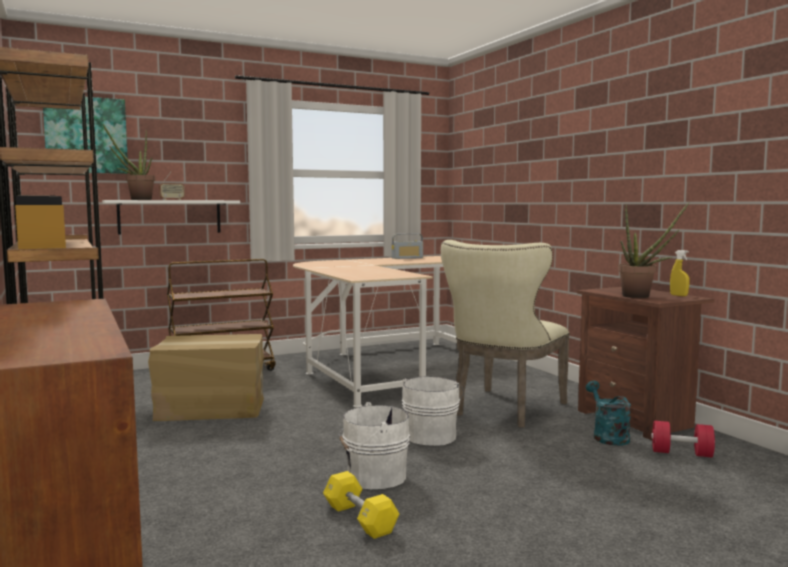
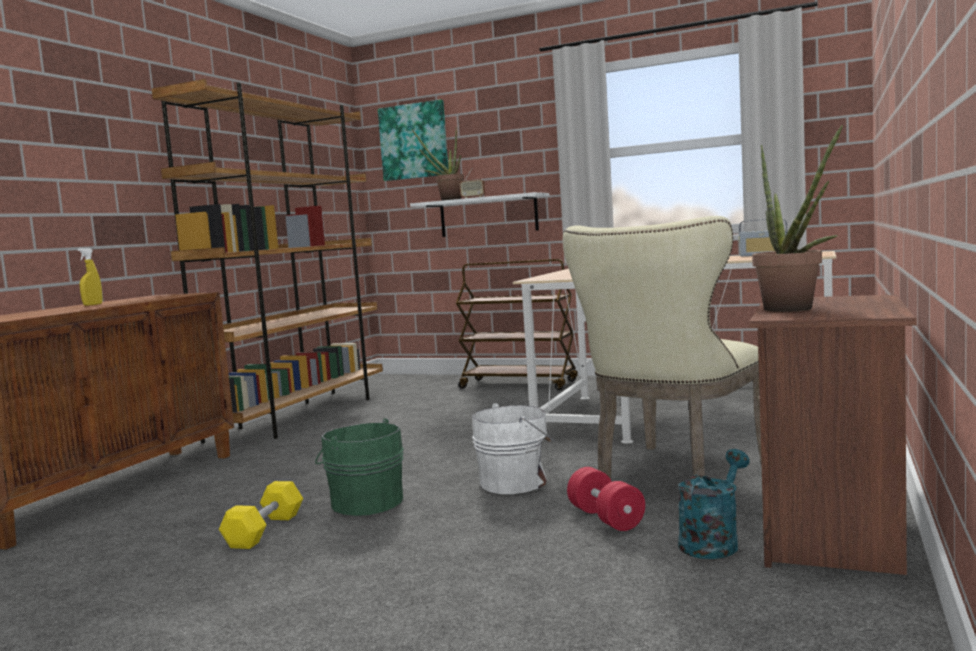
camera: 50 degrees right, 0 degrees up
(210, 408) = (422, 416): cardboard box -> none
(372, 477) = (365, 502): white bucket -> green bucket
(504, 410) = (675, 477): beige chair -> beige chair turned 45 degrees counterclockwise
(678, 295) = (875, 310): yellow spray bottle -> yellow spray bottle (93, 305)
(681, 453) = (754, 597): red dumbbell -> red dumbbell (606, 518)

